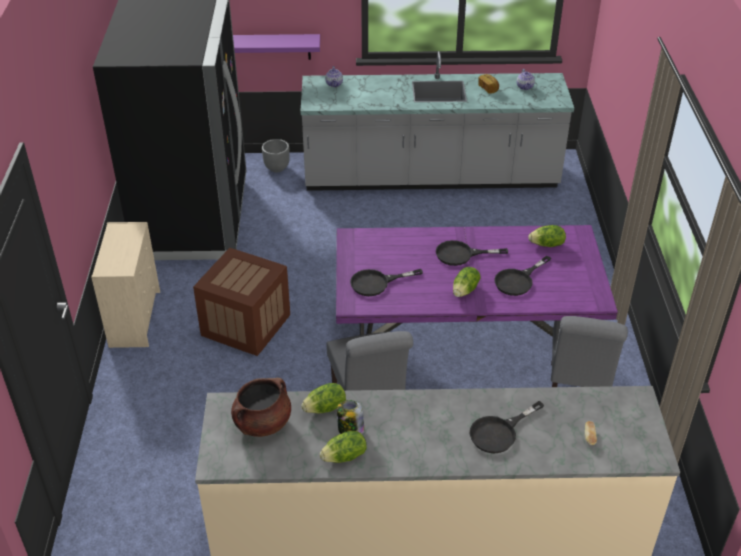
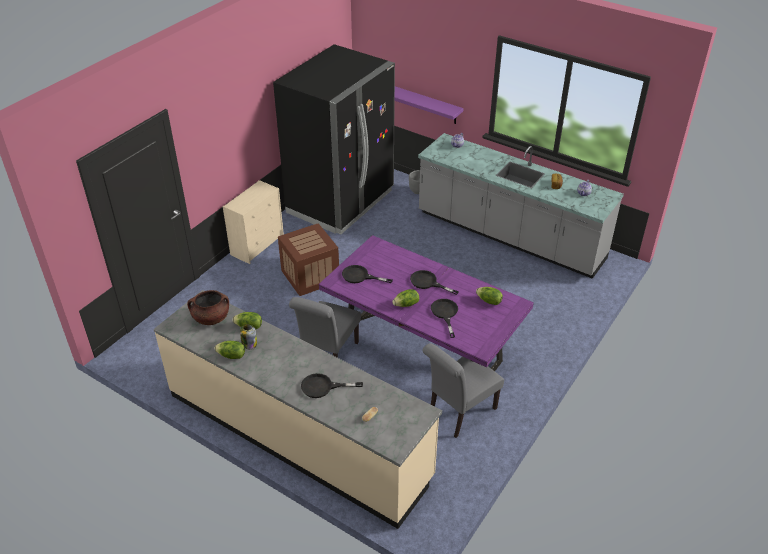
camera: 35 degrees right, 0 degrees up
(518, 280) = (445, 314): black frying pan -> black frying pan turned 90 degrees clockwise

